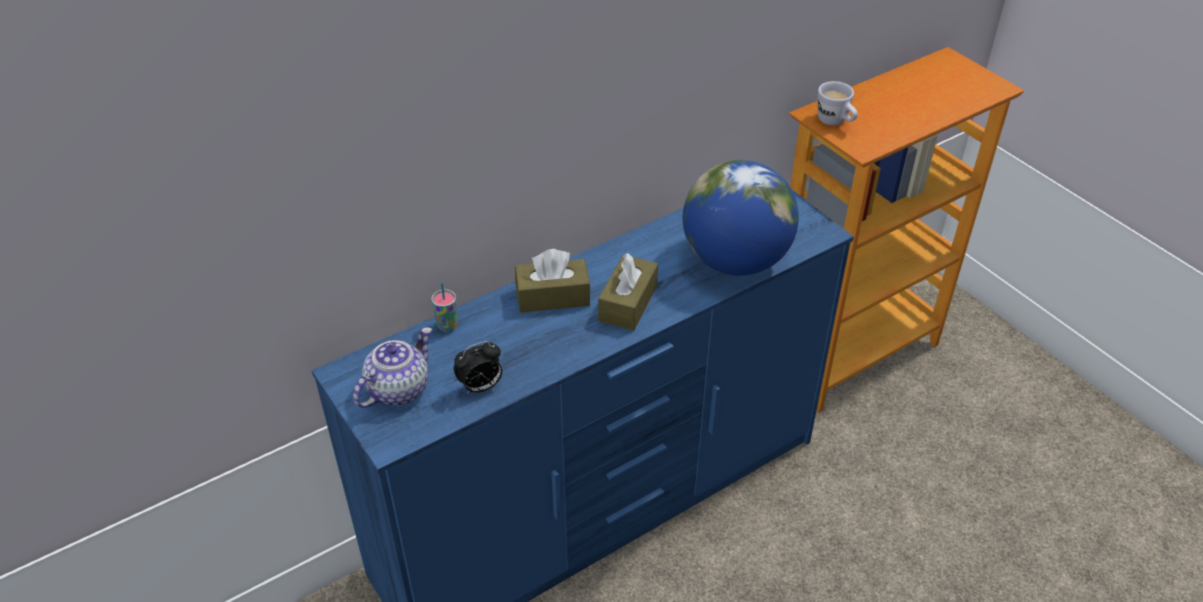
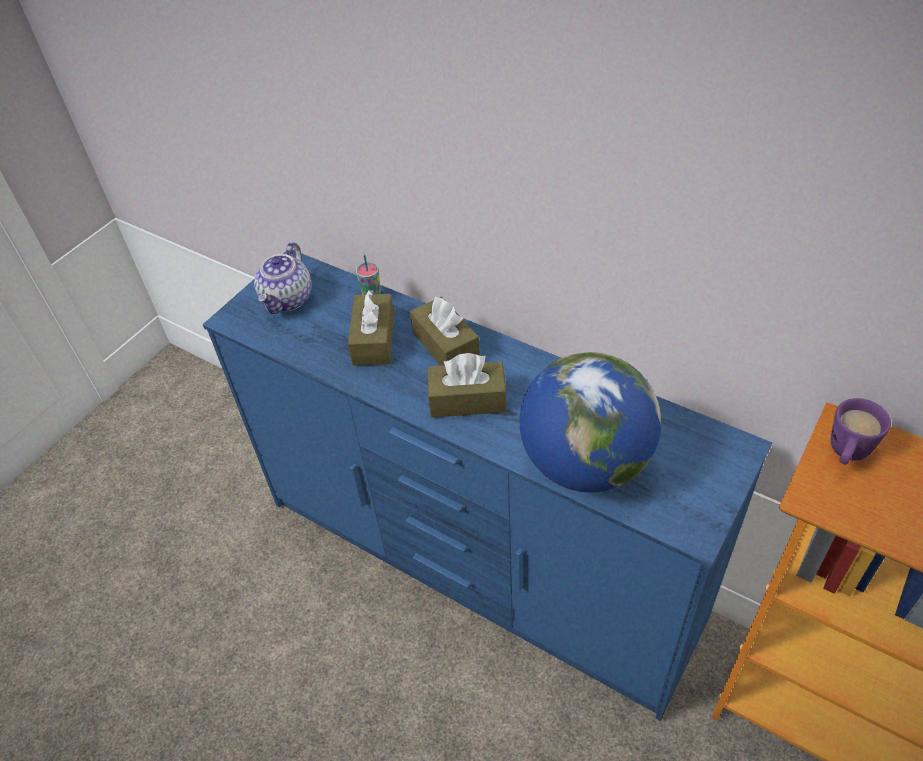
camera: 70 degrees right, 5 degrees up
(398, 389) = (288, 299): teapot -> teapot turned 90 degrees clockwise
(480, 387) = (310, 344): alarm clock -> none
(509, 341) = (373, 340): none -> brown tissue box
(835, 122) = (846, 454): white mug -> purple mug

